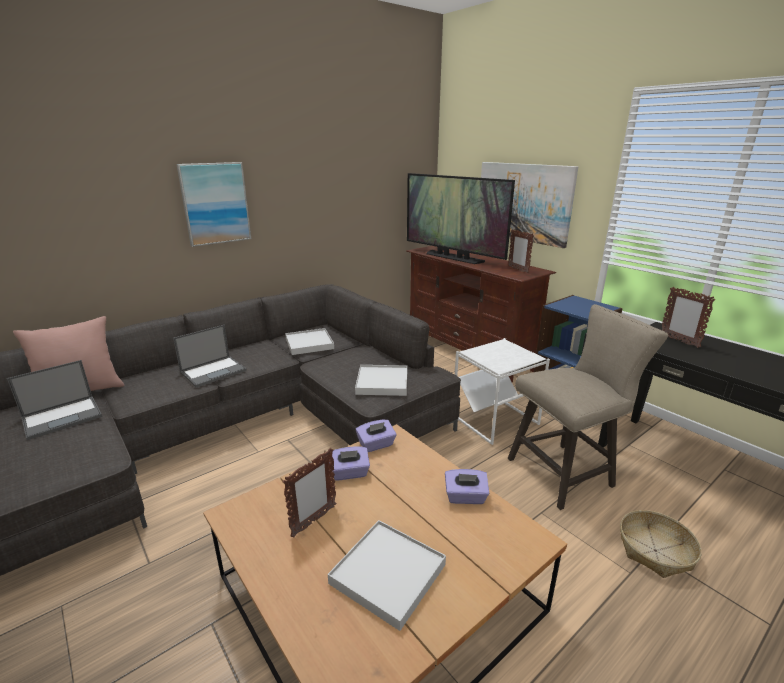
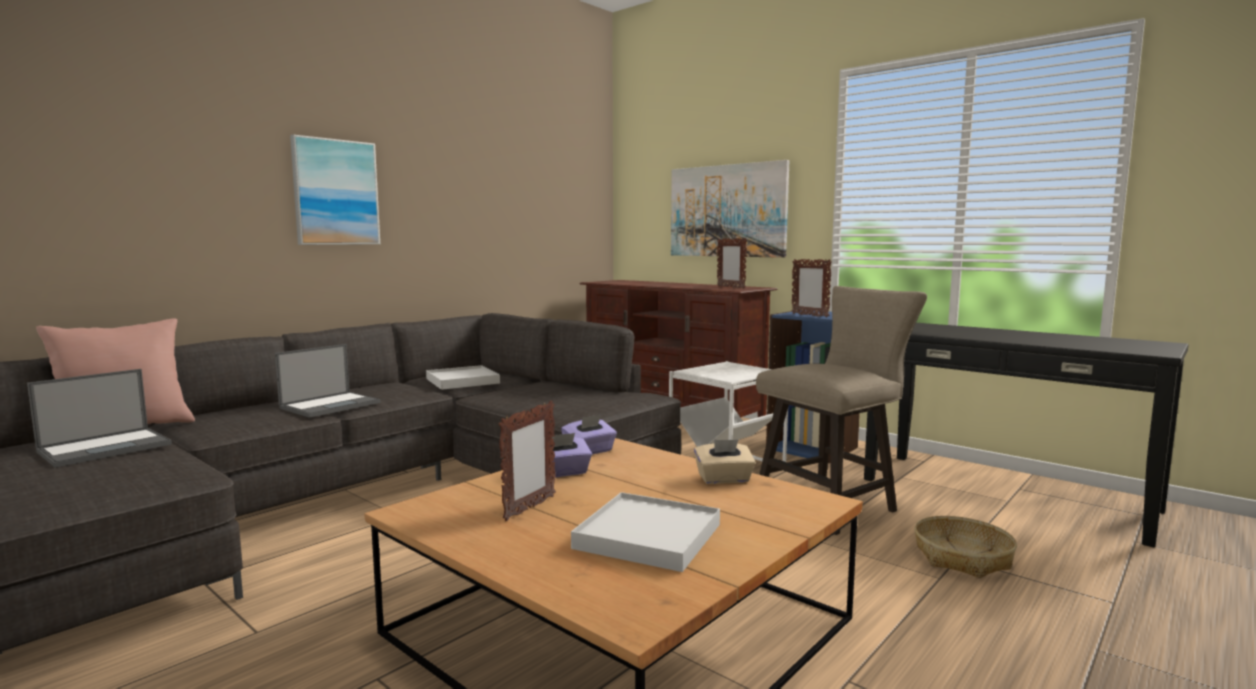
camera: 10 degrees left, 15 degrees down
(382, 383) = (579, 403): white tray -> none
(453, 257) = (644, 284): television -> none
(465, 497) = (724, 479): purple tissue box -> beige tissue box
(679, 341) = (937, 329): picture frame -> picture frame (809, 315)

